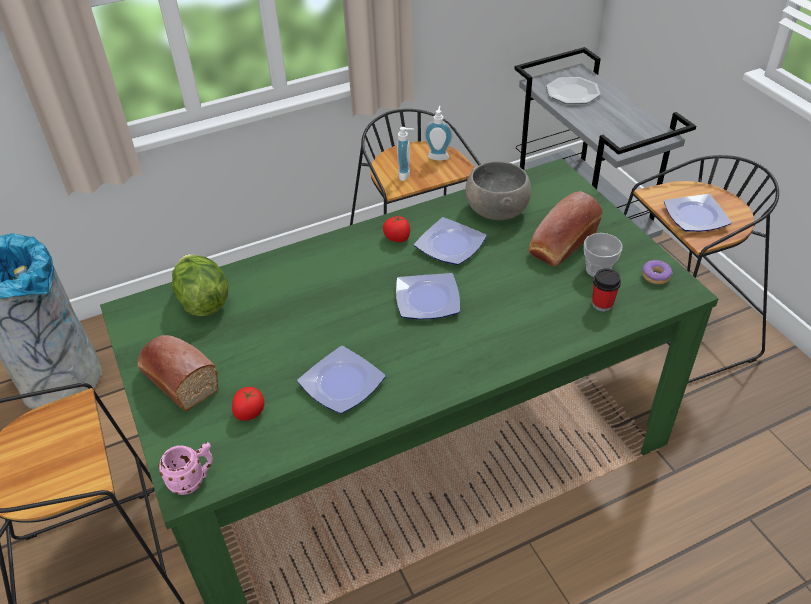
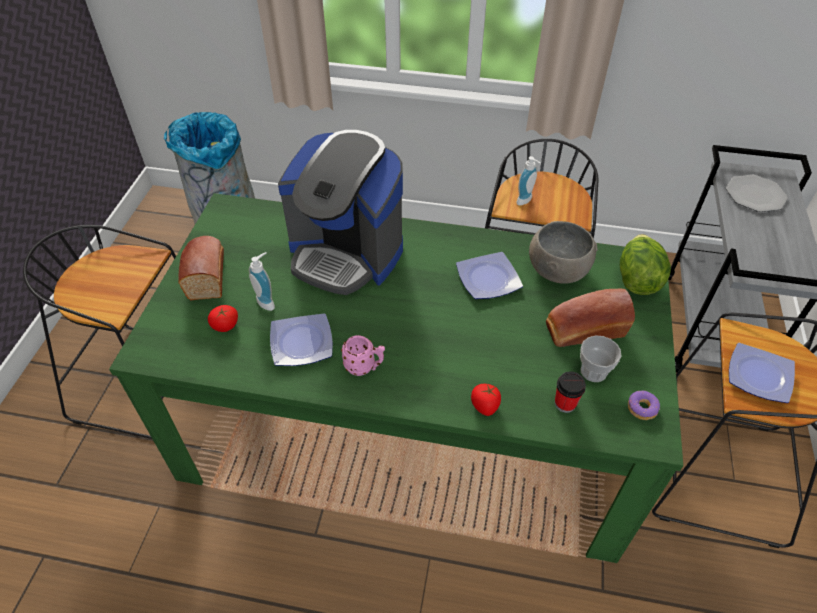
camera: 35 degrees right, 5 degrees up
(193, 480) = (149, 351): pink mug -> pink mug (364, 367)
(203, 301) = (274, 226): lettuce -> lettuce (637, 279)
(303, 289) = (346, 254): none -> coffee machine
(397, 238) = (453, 250): tomato -> tomato (485, 406)
(428, 299) = (427, 314): plate -> none
(438, 156) = (569, 197): soap dispenser -> soap dispenser (268, 301)

